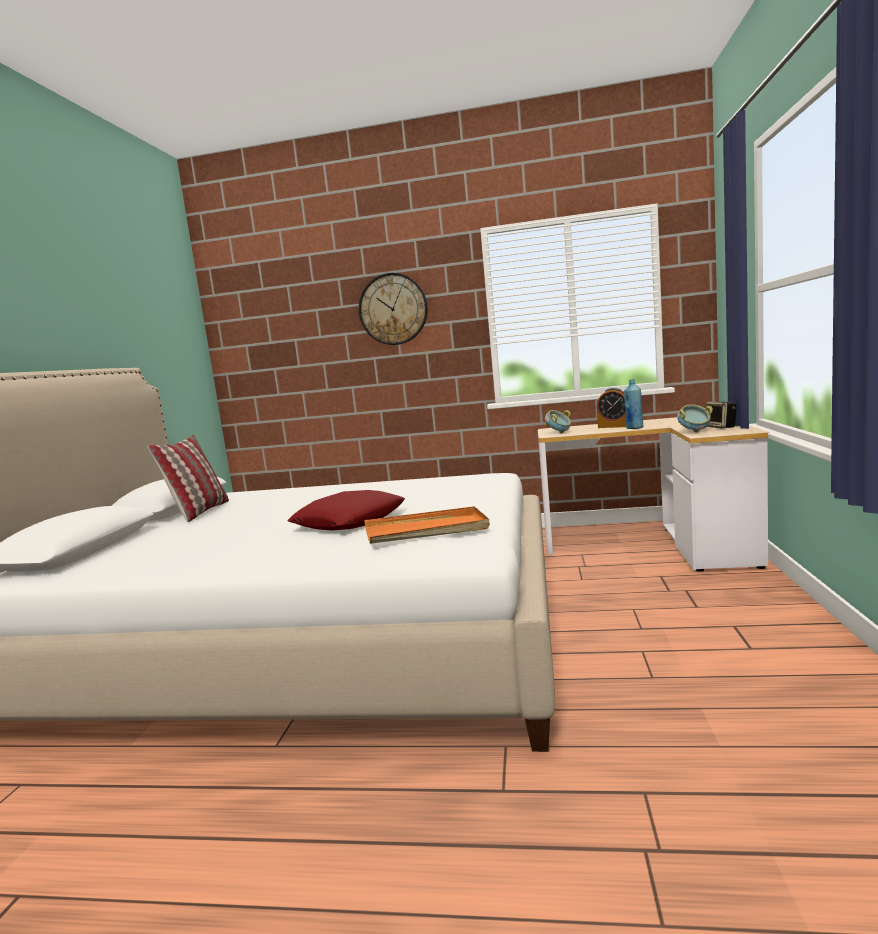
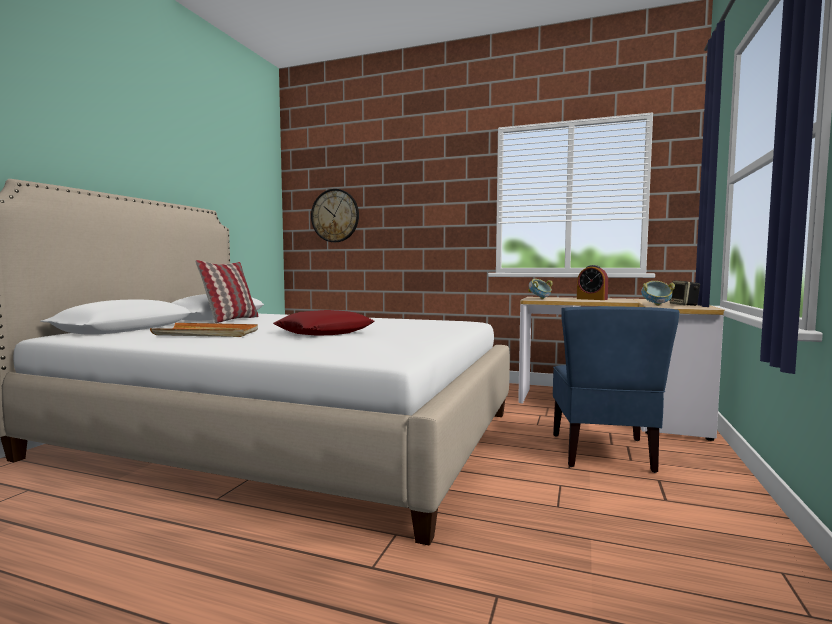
camera: 10 degrees right, 5 degrees down
(393, 309) = (421, 189): wall clock -> wall clock (335, 215)
(426, 530) = (371, 340): orange tray -> orange tray (207, 334)
(634, 428) = (607, 301): blue bottle -> none
(666, 603) = (603, 452): none -> blue chair

